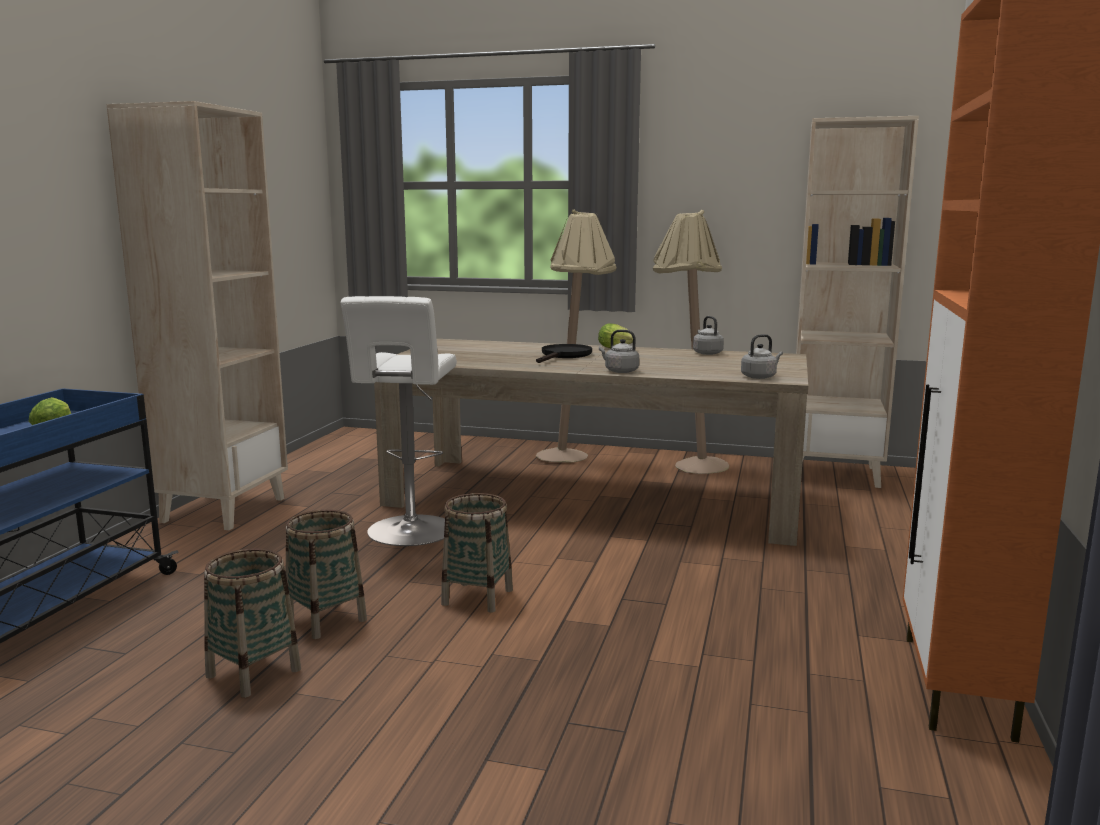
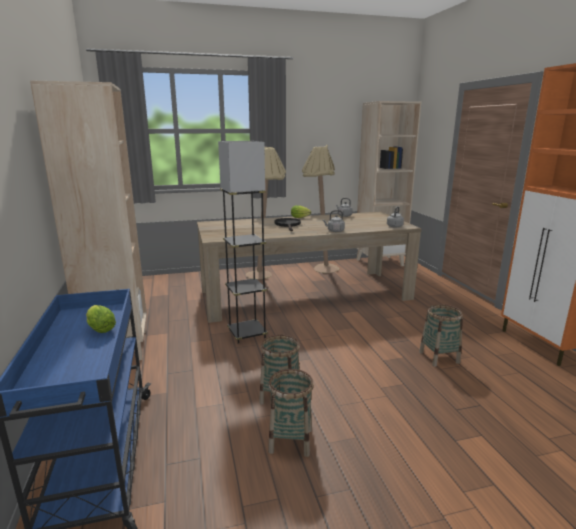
camera: 30 degrees left, 5 degrees up
(409, 532) = (247, 334): white stool -> grey floor lamp
(477, 597) = (331, 360): basket -> basket (439, 357)

